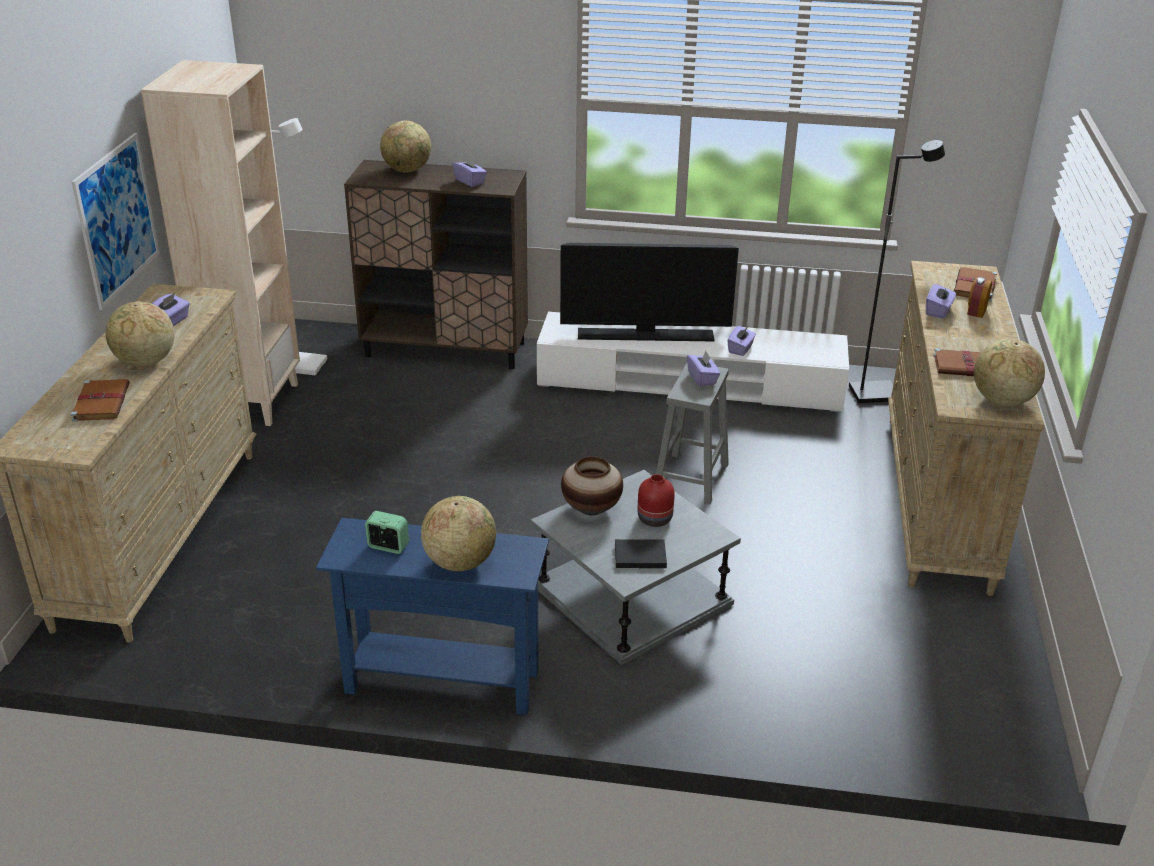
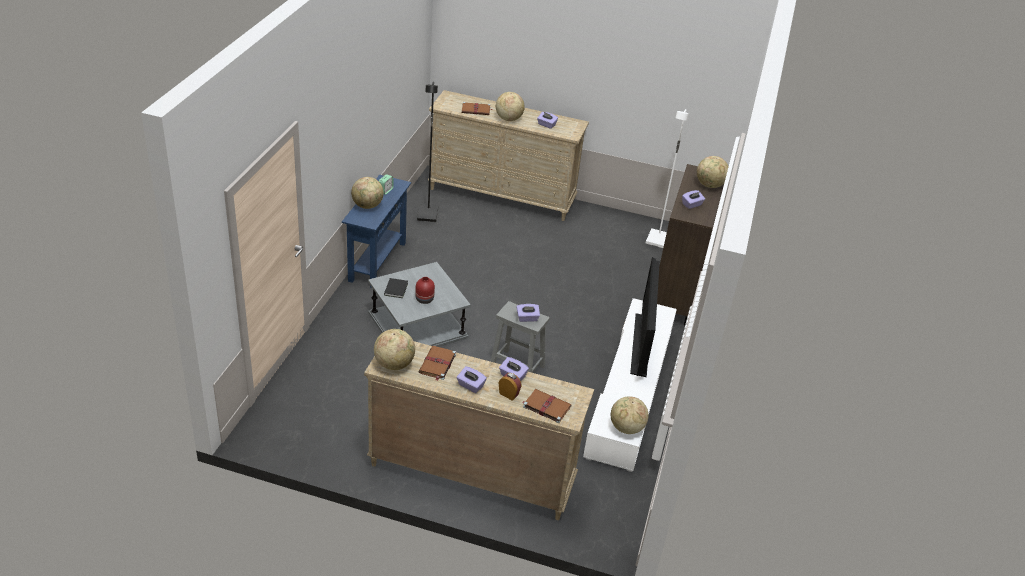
camera: 95 degrees right, 5 degrees up
(117, 220) = (581, 81): picture -> none
(252, 401) = (618, 222): beige bookcase -> none
(592, 509) = (439, 281): vase -> none
(740, 349) = (619, 385): purple tissue box -> purple tissue box (470, 386)
(821, 343) = (626, 428): none -> globe
(874, 394) = (609, 485): black floor lamp -> black floor lamp (428, 215)

